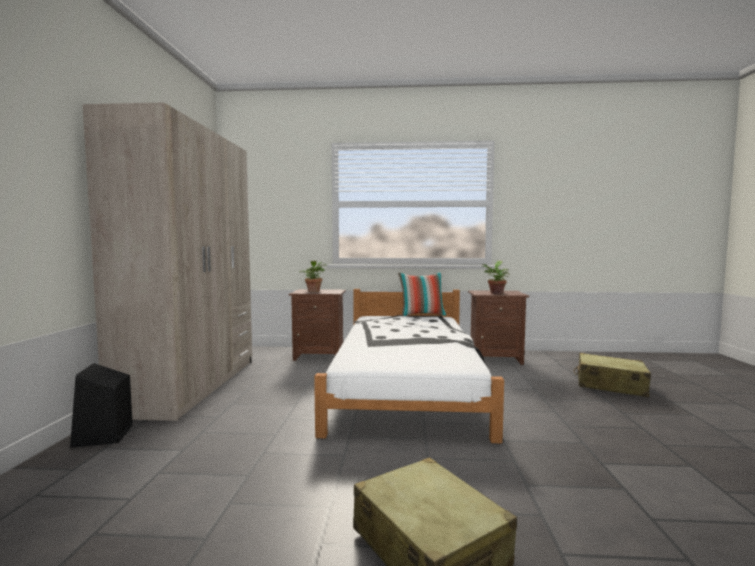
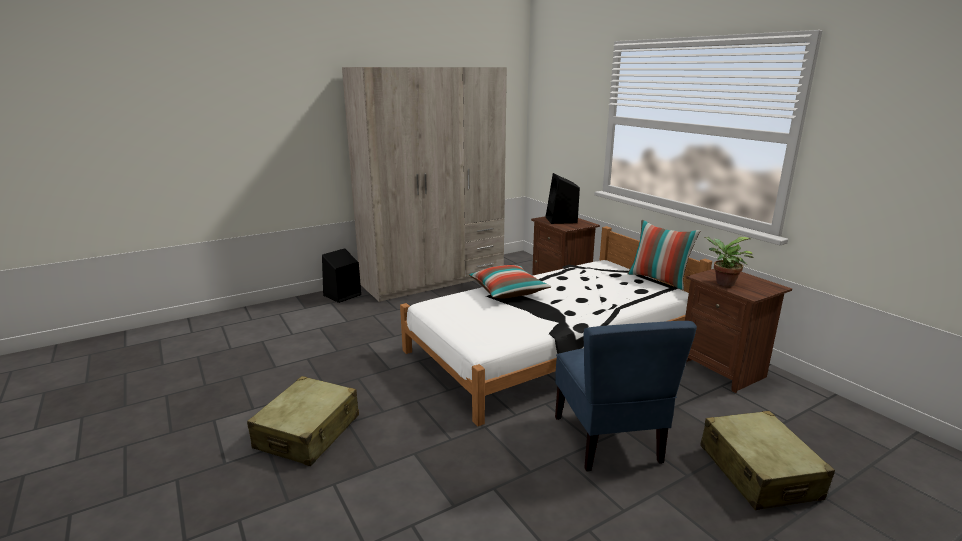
camera: 55 degrees right, 15 degrees up
(314, 291) = (561, 220): potted plant -> black speaker
(372, 340) = (508, 291): none -> pillow
(553, 406) = (608, 439): none -> blue chair

